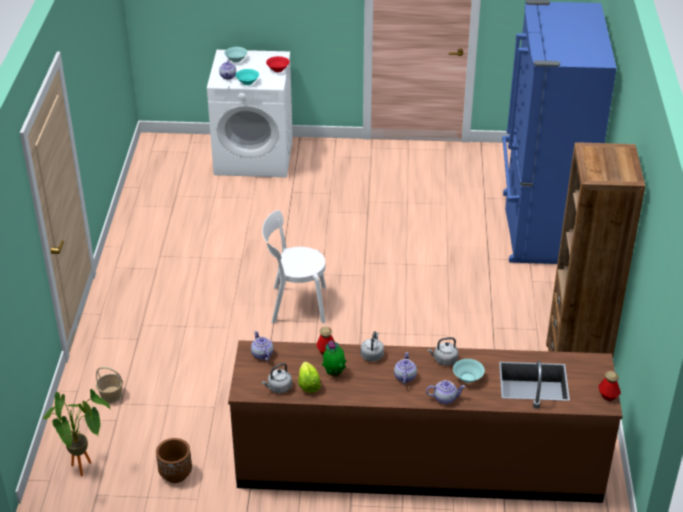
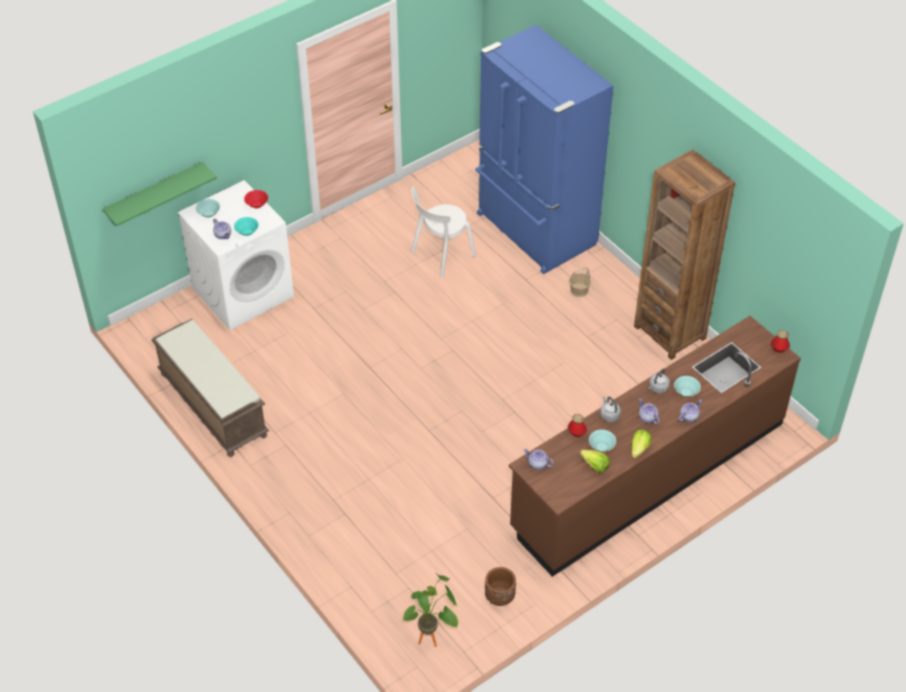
camera: 40 degrees left, 10 degrees up
(111, 395) = (381, 572): basket -> basket (579, 290)
(140, 214) = (212, 404): none -> brown bench
(196, 20) = (155, 194): none -> green shelf
(278, 388) = (578, 481): grey kettle -> none
(295, 304) = (429, 407): white chair -> white chair (441, 256)
(334, 373) = (601, 446): potted plant -> turquoise bowl
(365, 396) = (639, 449): none -> lettuce

